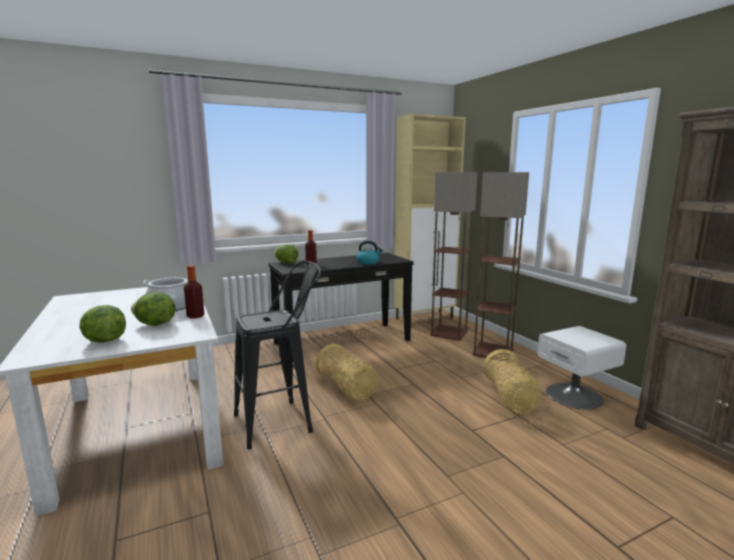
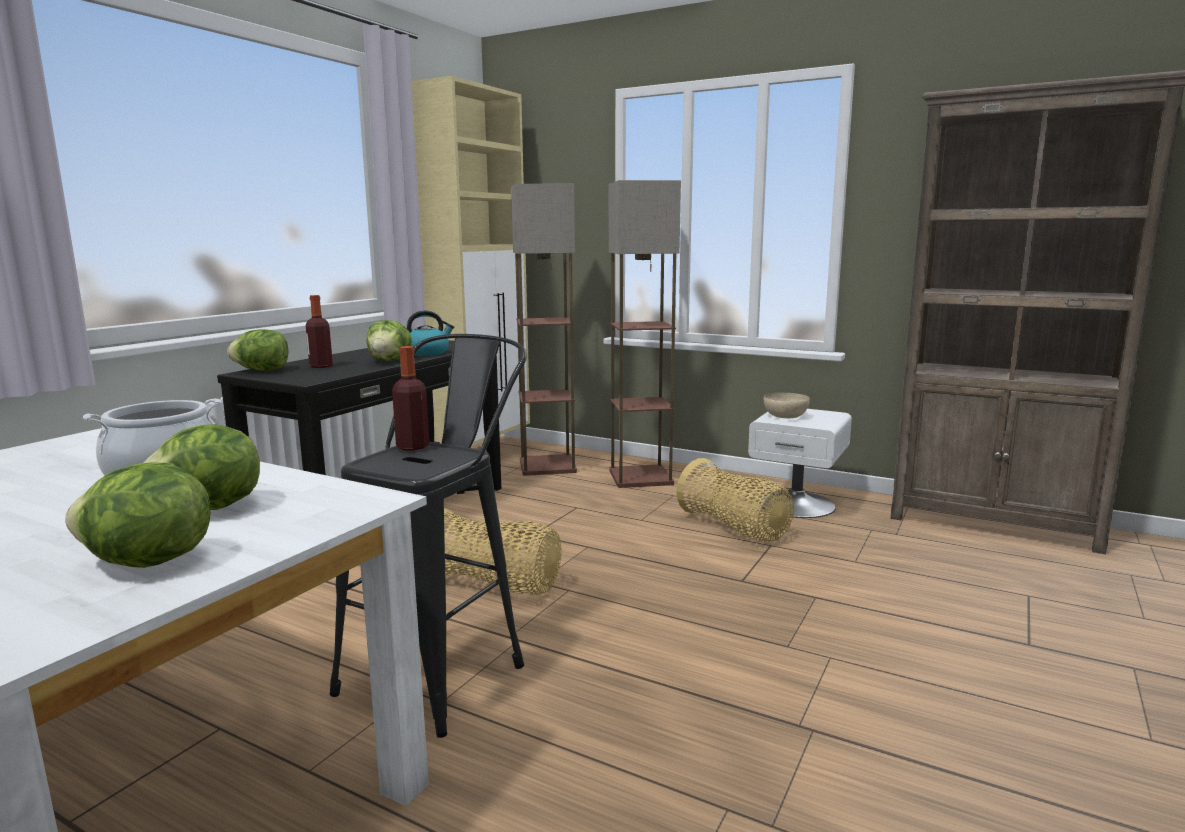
camera: 35 degrees left, 0 degrees up
(195, 316) = (276, 477): bottle -> bottle (412, 447)
(343, 265) = (390, 361): none -> lettuce
(569, 334) = (784, 416): none -> beige bowl

